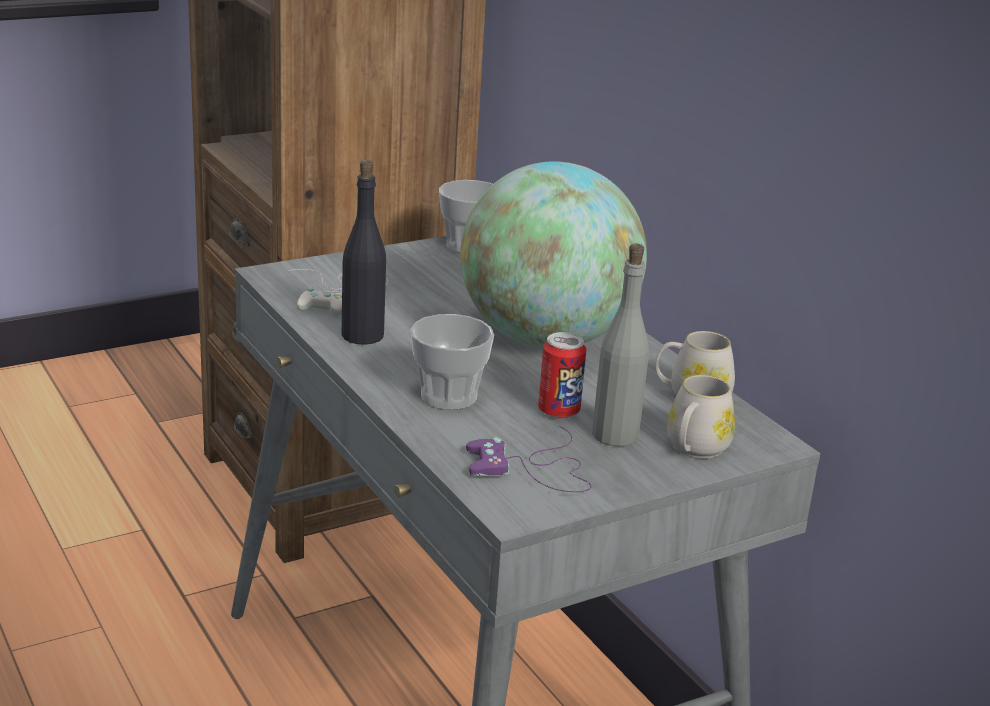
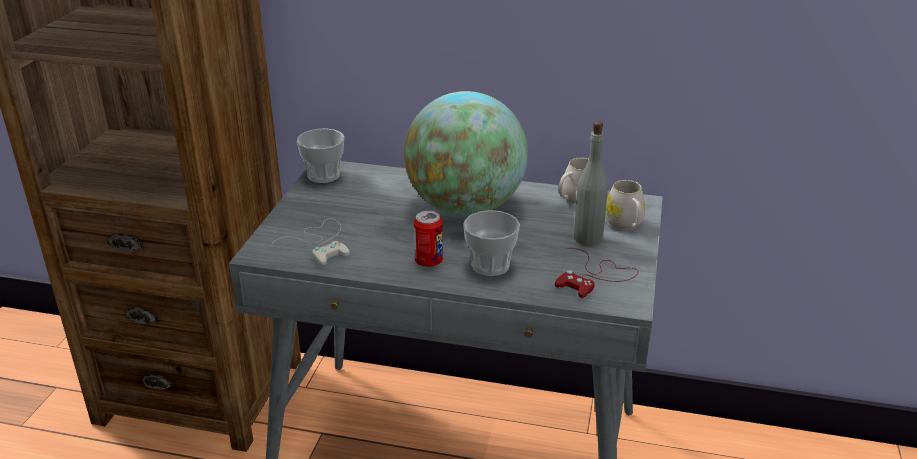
camera: 45 degrees left, 5 degrees up
(362, 335) = (384, 259): black bottle -> none
(534, 469) = (595, 277): purple game controller -> red game controller
(558, 411) = (546, 241): can -> can (428, 261)

